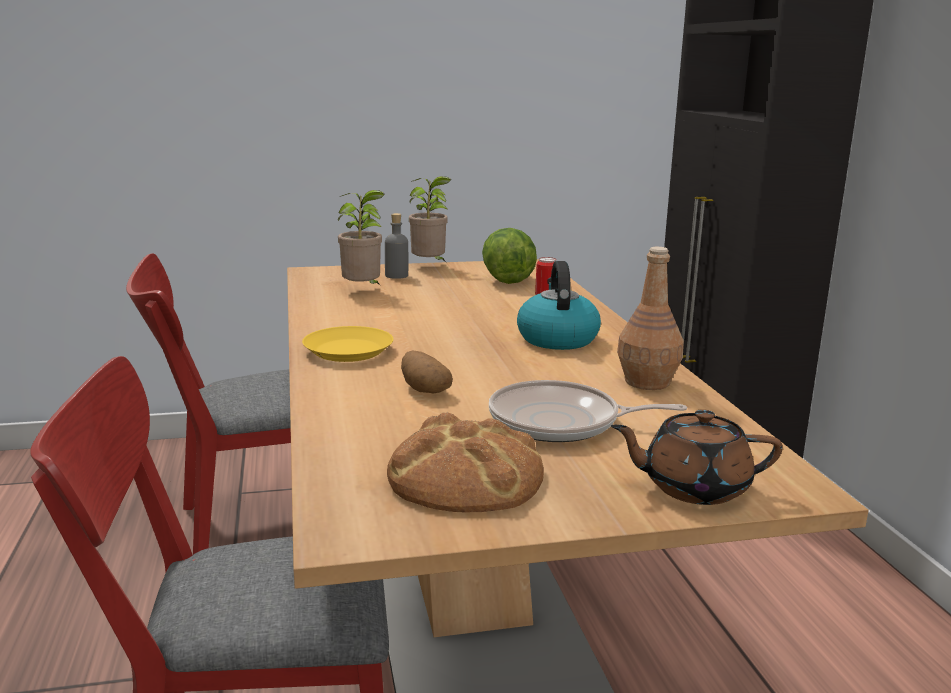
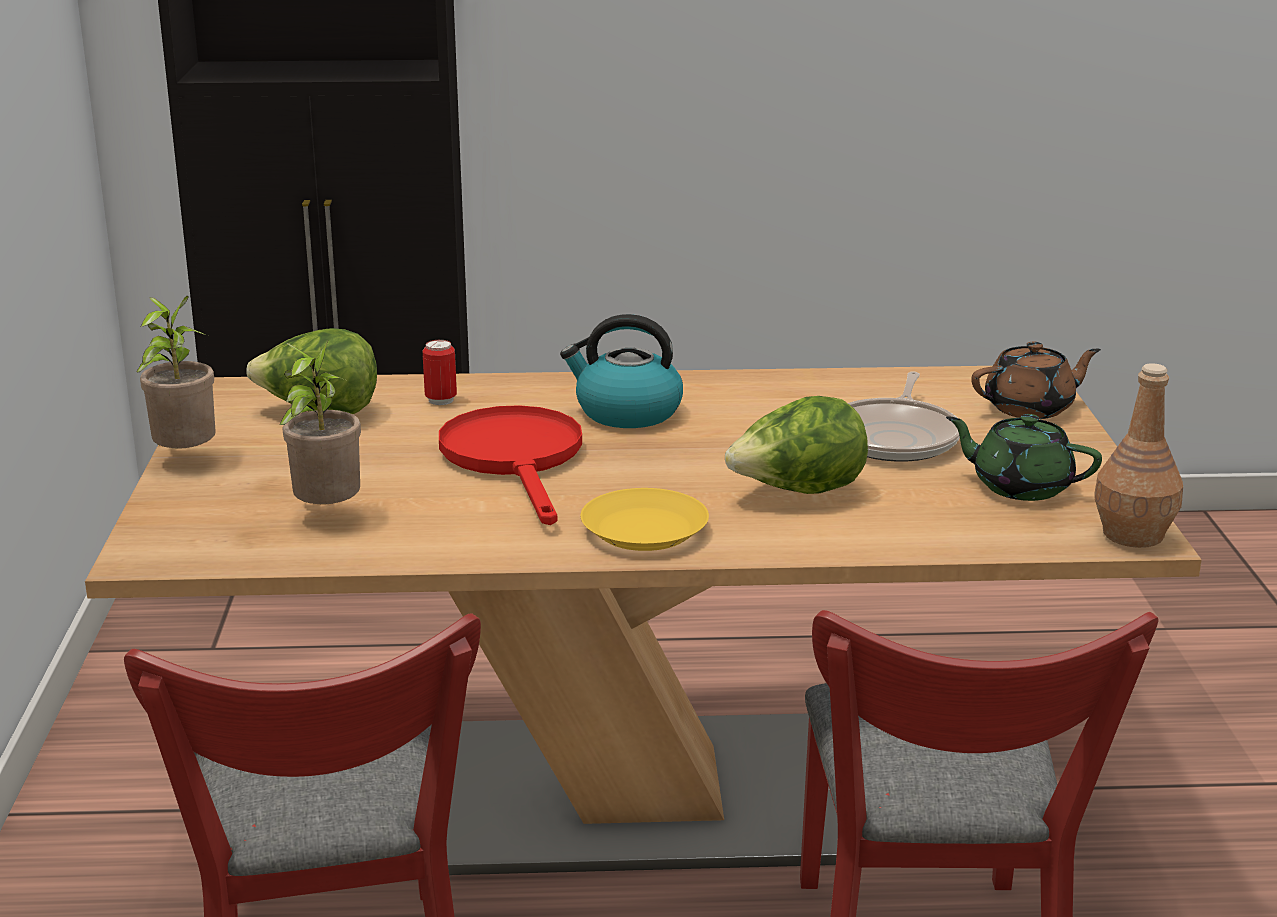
camera: 80 degrees left, 5 degrees up
(396, 275) = (234, 487): grey bottle -> none
(423, 389) = (798, 492): potato -> lettuce
(455, 318) = (516, 459): none -> red frying pan
(465, 475) = (1020, 486): bread -> green teapot
(646, 382) = (785, 390): brown bottle -> brown bottle (1132, 535)
(693, 487) = (1031, 408): brown teapot -> brown teapot turned 120 degrees counterclockwise

